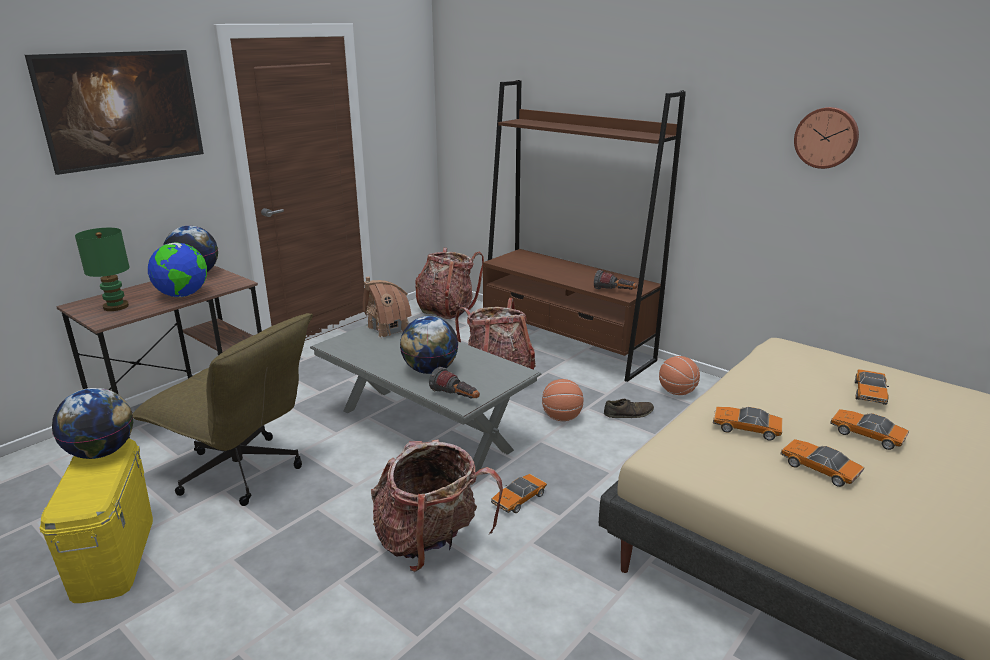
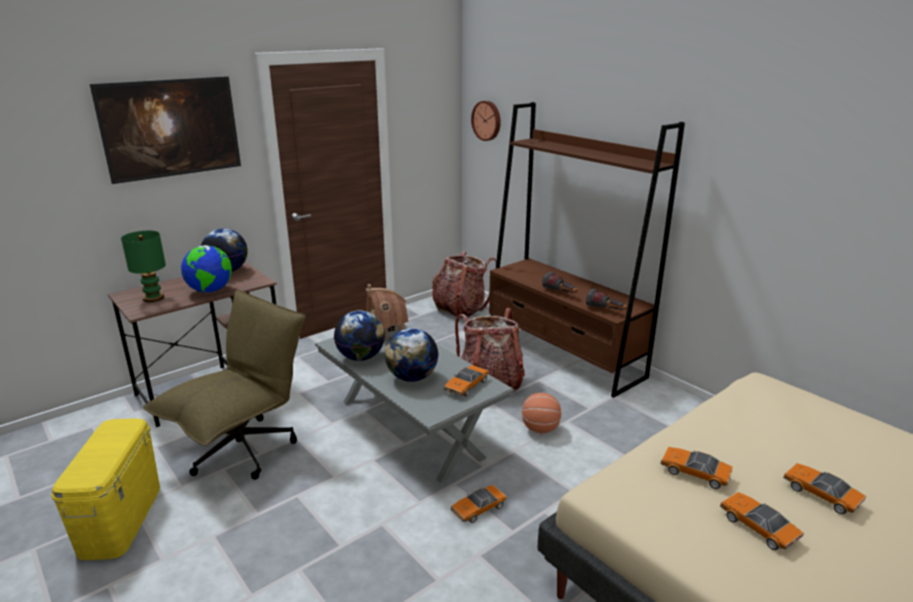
camera: 10 degrees right, 0 degrees up
(102, 452) = (116, 430): globe -> globe (361, 357)
(238, 470) = (240, 451): beige office chair -> beige office chair turned 90 degrees counterclockwise
(430, 543) = (387, 543): backpack -> none
(456, 397) = (427, 408): flashlight -> flashlight (560, 293)
(628, 413) = (606, 431): brown shoe -> none
(677, 392) = (660, 413): basketball -> none
(826, 137) = (822, 177): wall clock -> wall clock (487, 120)
(870, 393) = (839, 447): toy car -> toy car (466, 386)

